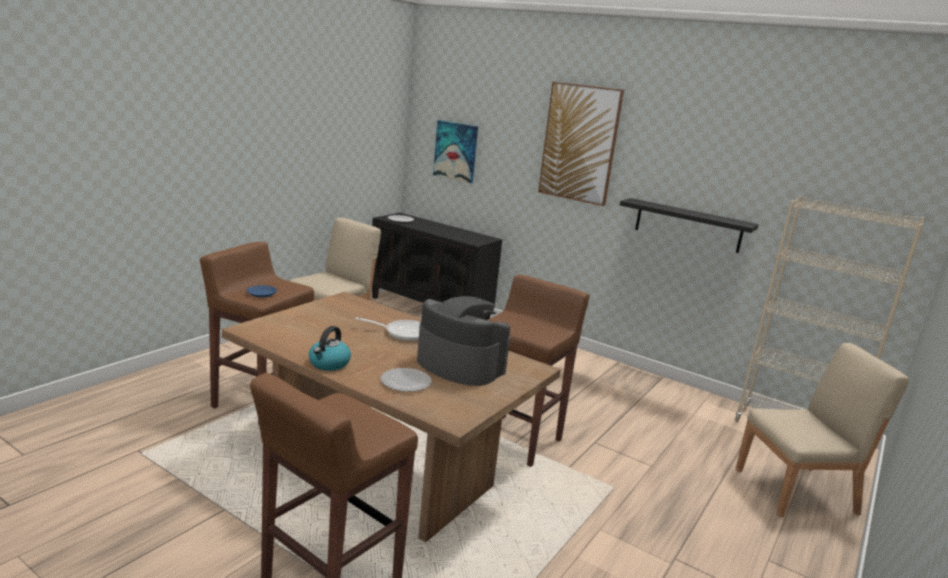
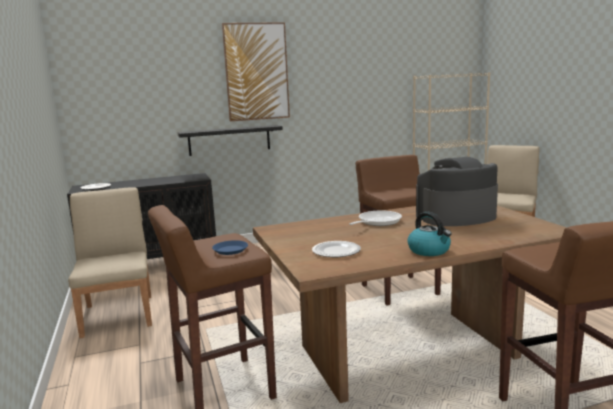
camera: 50 degrees left, 5 degrees down
(406, 382) = (482, 233): plate -> plate (337, 251)
(456, 151) = (129, 105): picture -> none
(688, 225) = (351, 114): black shelf -> black shelf (229, 140)

